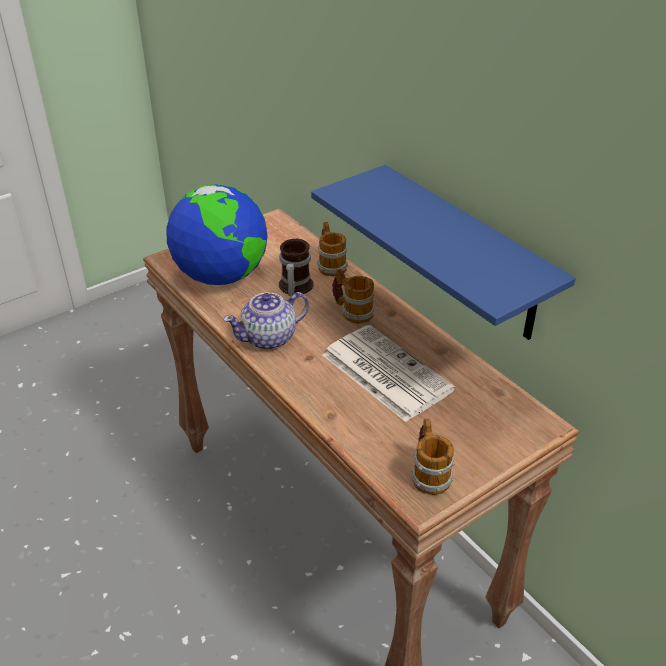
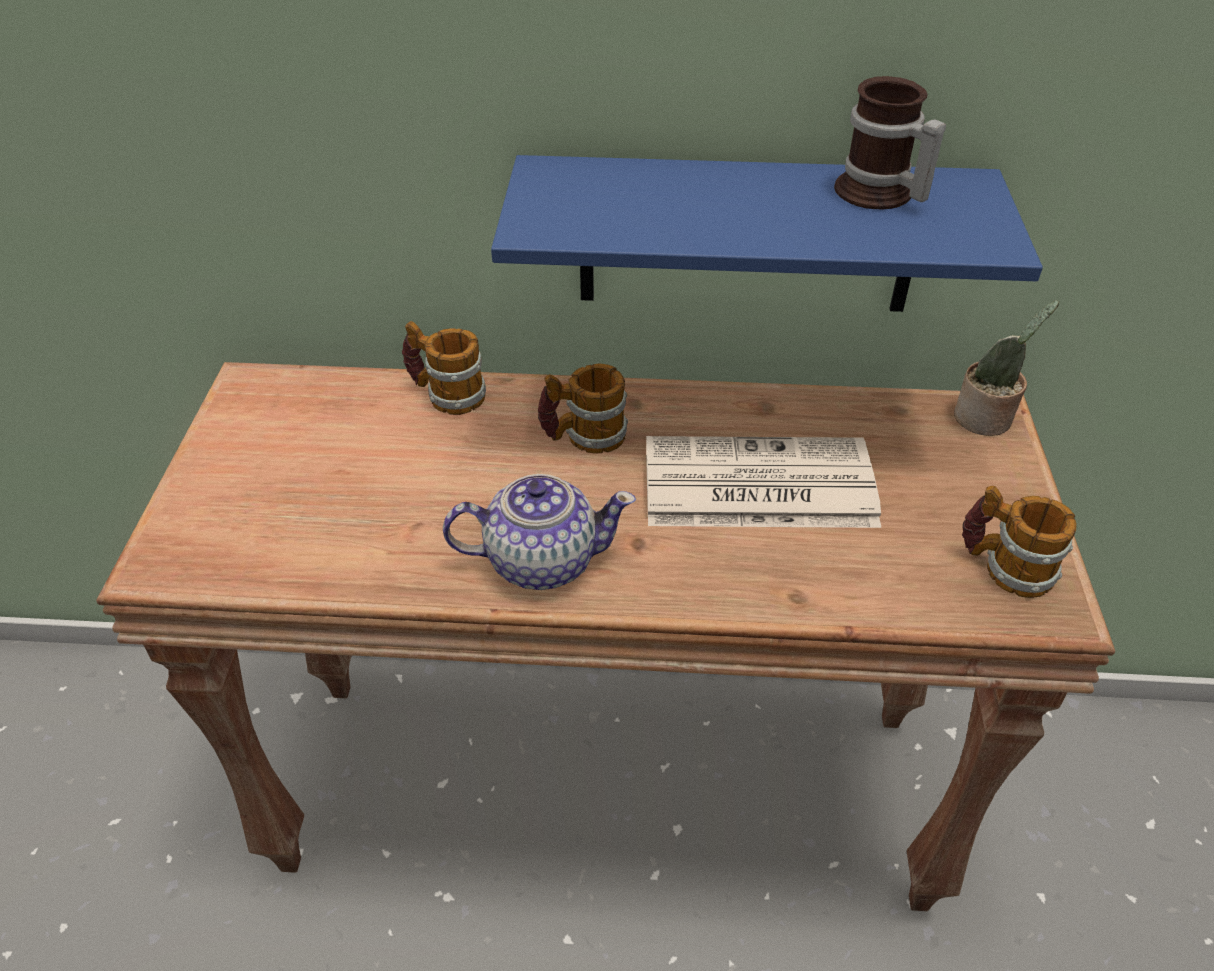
camera: 50 degrees left, 5 degrees up
(222, 276) = (306, 526): globe -> none
(269, 338) = (540, 560): teapot -> teapot turned 105 degrees counterclockwise
(293, 287) = (448, 462): mug -> mug (877, 195)
(533, 425) = (985, 420): none -> potted plant

